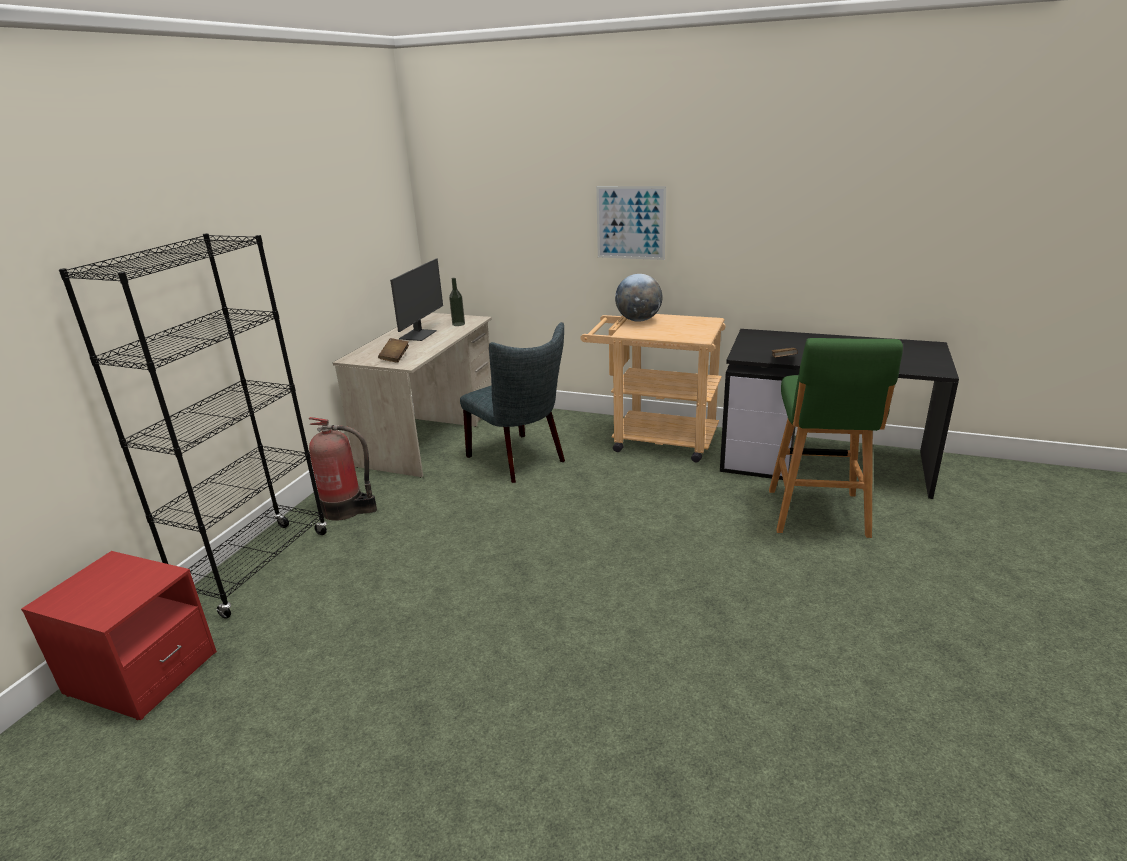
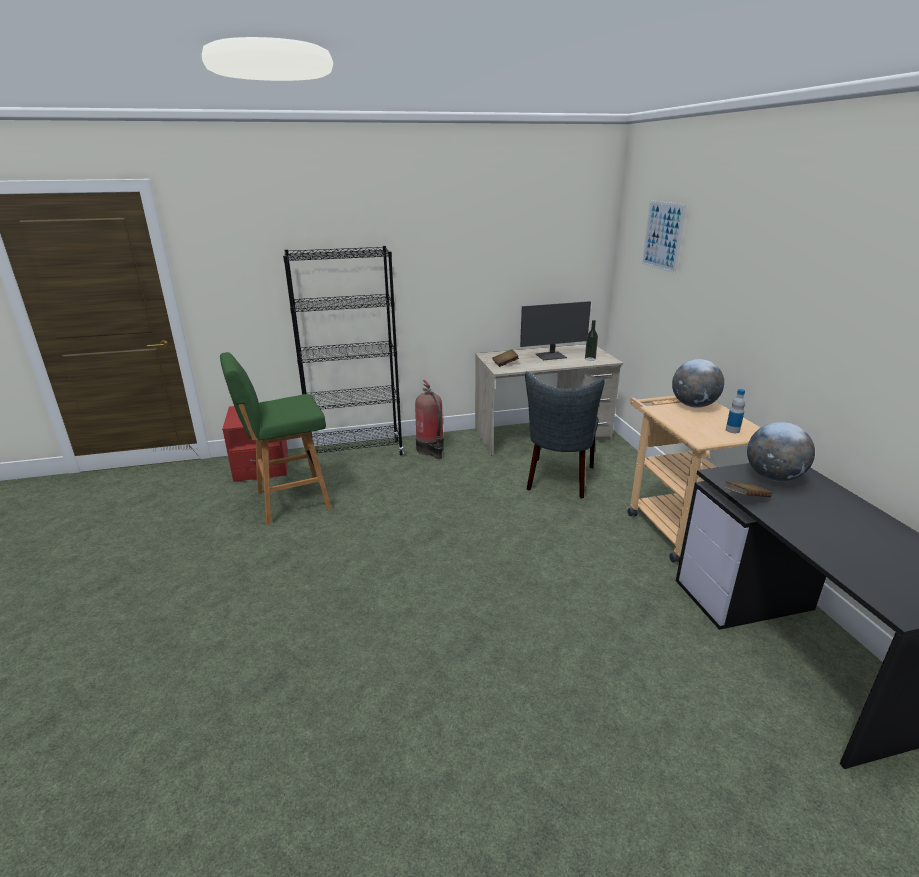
camera: 55 degrees right, 0 degrees up
(630, 223) = (733, 309): picture -> picture (662, 236)
(696, 324) = (732, 430): none -> bottle
(763, 343) = (773, 477): none -> globe
(817, 515) = (681, 670): green stool -> green stool (290, 501)

